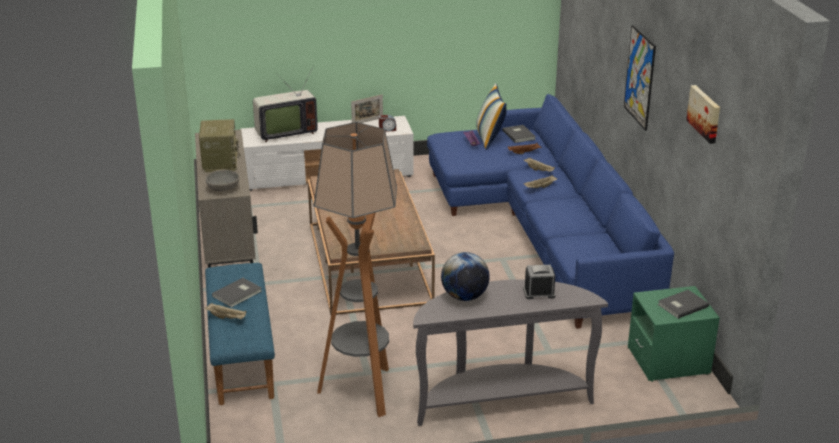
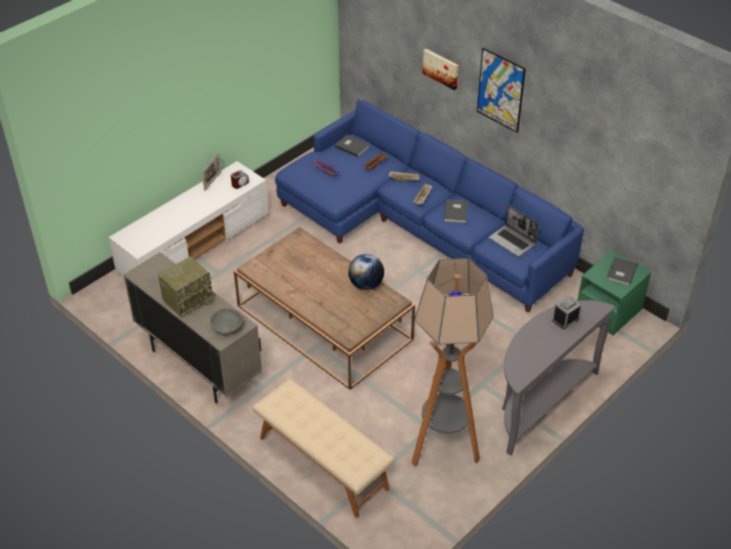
camera: 35 degrees left, 15 degrees up
(220, 162) = (188, 299): radio -> radio turned 90 degrees clockwise
(227, 317) = (331, 447): beige tray -> none
(238, 294) = (313, 419): grey book -> grey book (456, 212)
(241, 354) = (322, 463): blue bench -> beige bench
(284, 133) = (155, 225): television -> none
(464, 297) = (523, 348): globe -> globe (366, 284)
(490, 138) = (334, 160): pillow -> none
(591, 244) = (513, 241): none -> laptop
(705, 113) = (613, 126): picture -> picture (441, 68)

